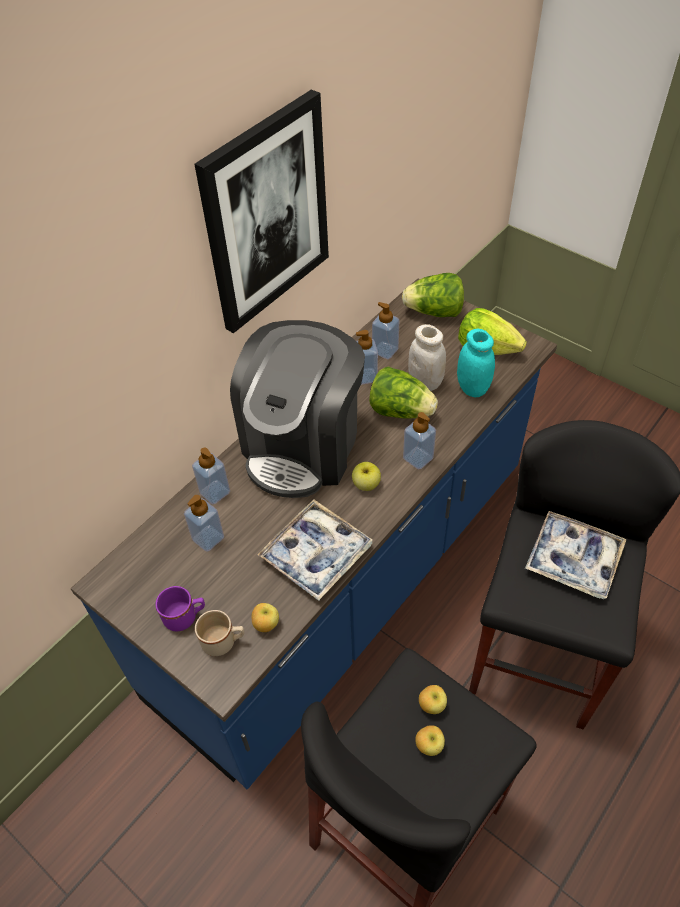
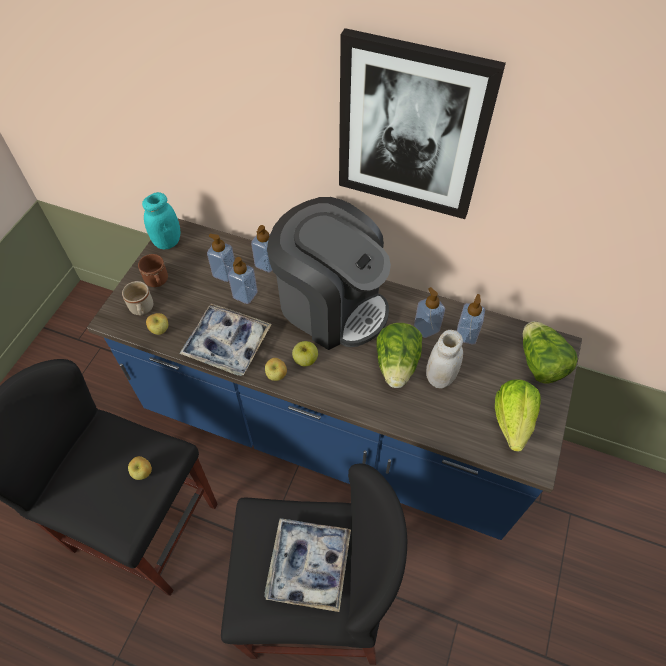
camera: 70 degrees right, 5 degrees up
(185, 617) = (157, 282): purple mug -> brown mug
(303, 445) = (331, 305): coffee machine -> coffee machine turned 150 degrees counterclockwise
(418, 458) = (347, 392): soap dispenser -> soap dispenser (245, 295)
(429, 745) = (110, 478): apple -> apple (277, 375)
(472, 388) = (450, 419): turquoise jar -> turquoise jar (167, 242)

